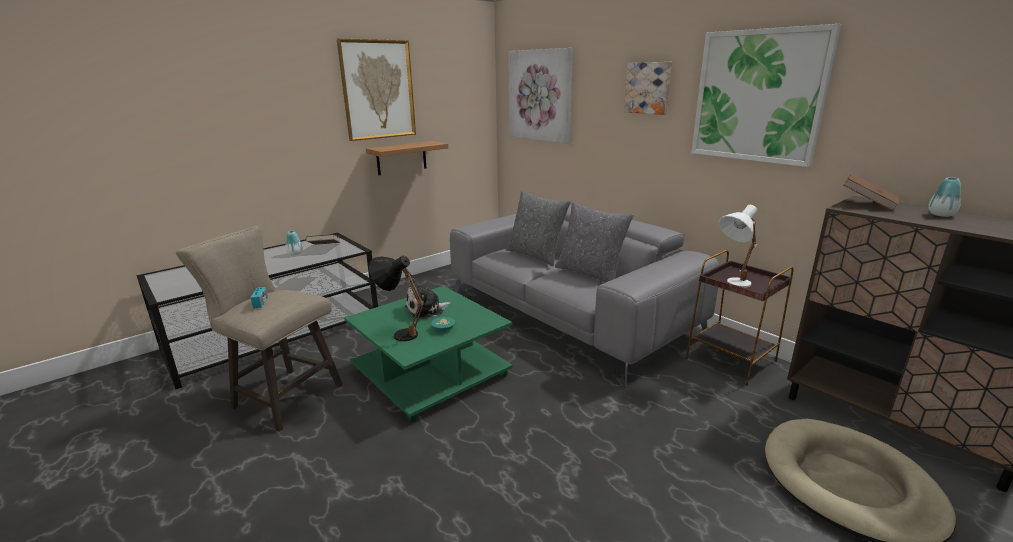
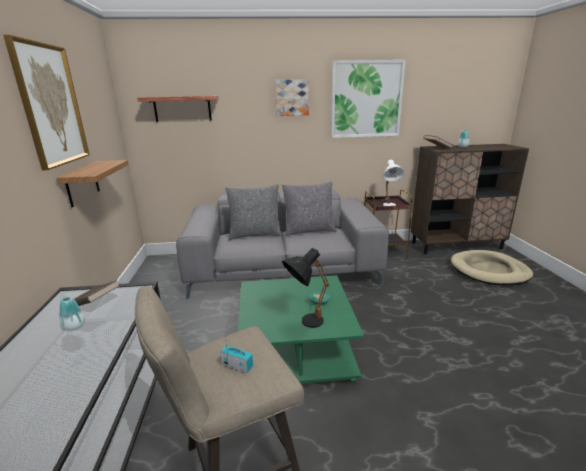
camera: 55 degrees left, 0 degrees up
(427, 310) = (277, 300): plush toy -> none
(540, 95) = (182, 109): picture -> shelf

